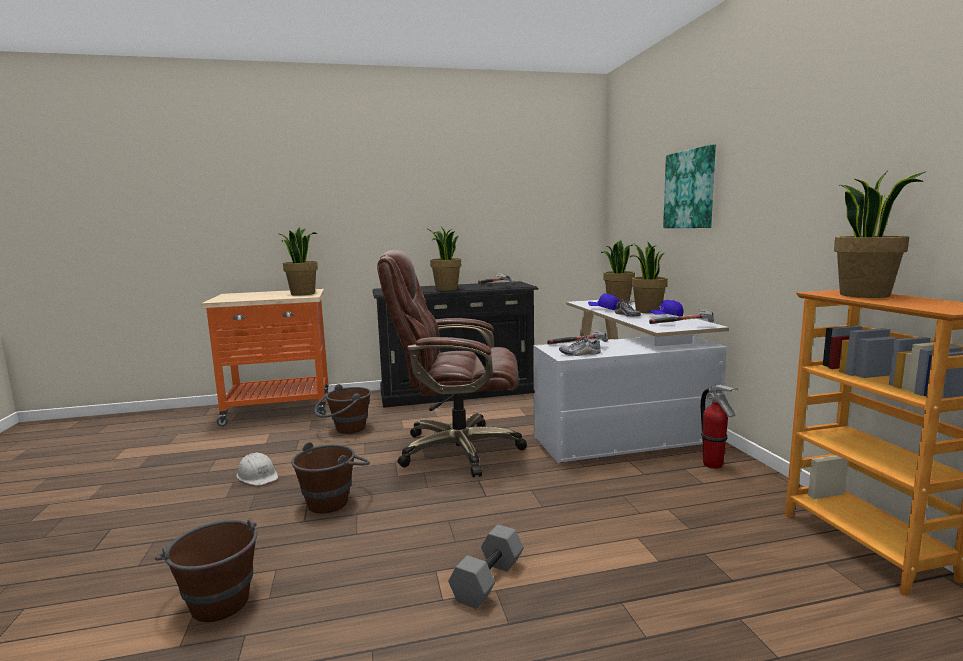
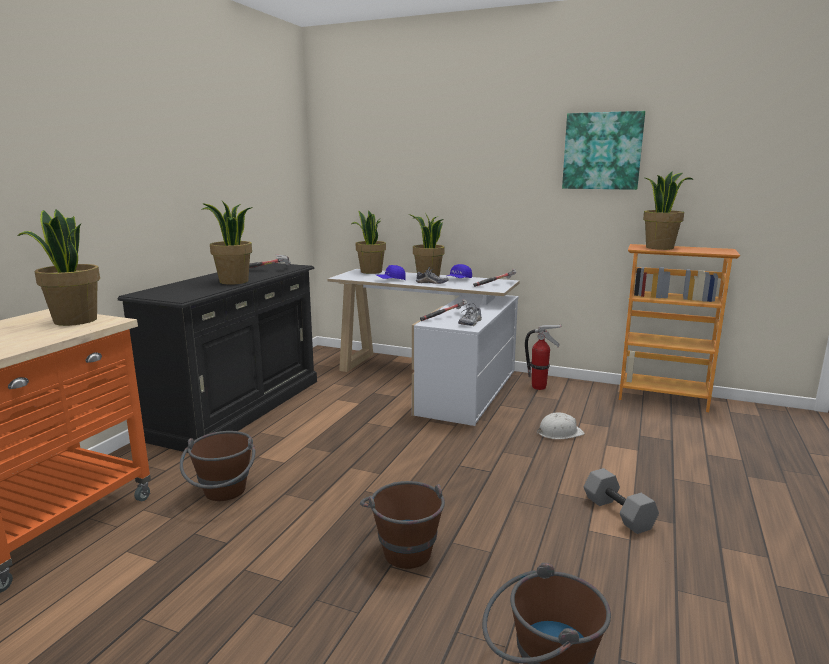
camera: 55 degrees left, 5 degrees up
(258, 476) = (264, 588): white hard hat -> white hard hat (559, 433)
(459, 449) = (384, 452): brown office chair -> none
(690, 189) = (456, 166): picture -> picture (602, 151)

